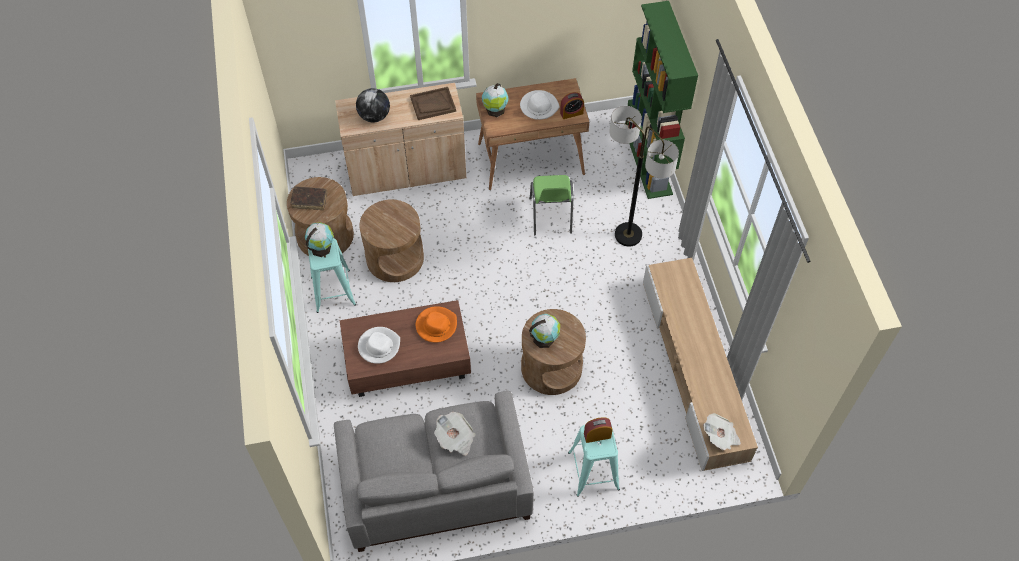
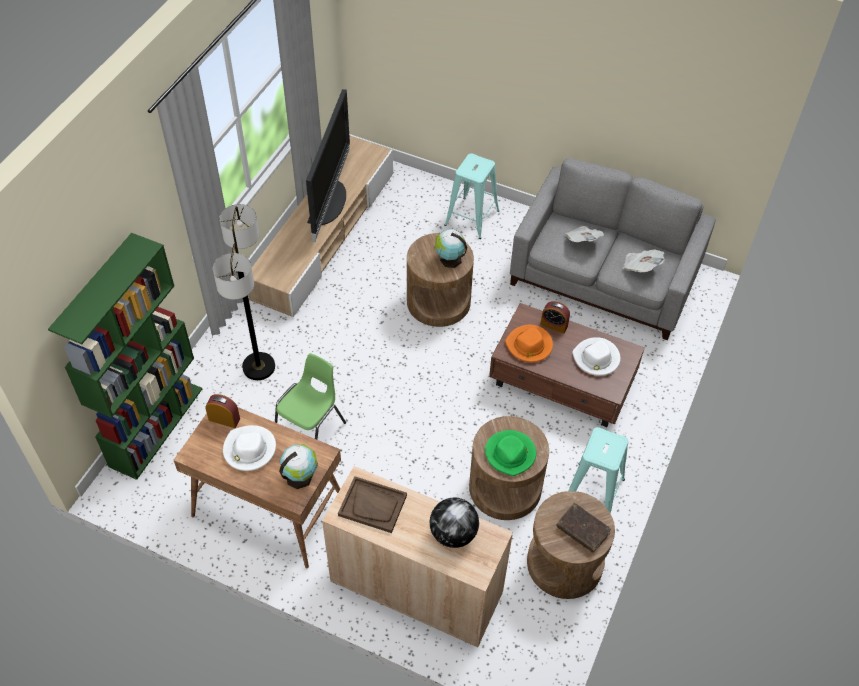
camera: 145 degrees left, 5 degrees down
(321, 247) = (604, 455): globe -> none
(386, 219) = (510, 454): none -> green hat
(597, 435) = (473, 170): alarm clock -> alarm clock (554, 325)
(701, 362) = (329, 203): none -> television
(720, 437) = (370, 154): newspaper -> newspaper (641, 267)

